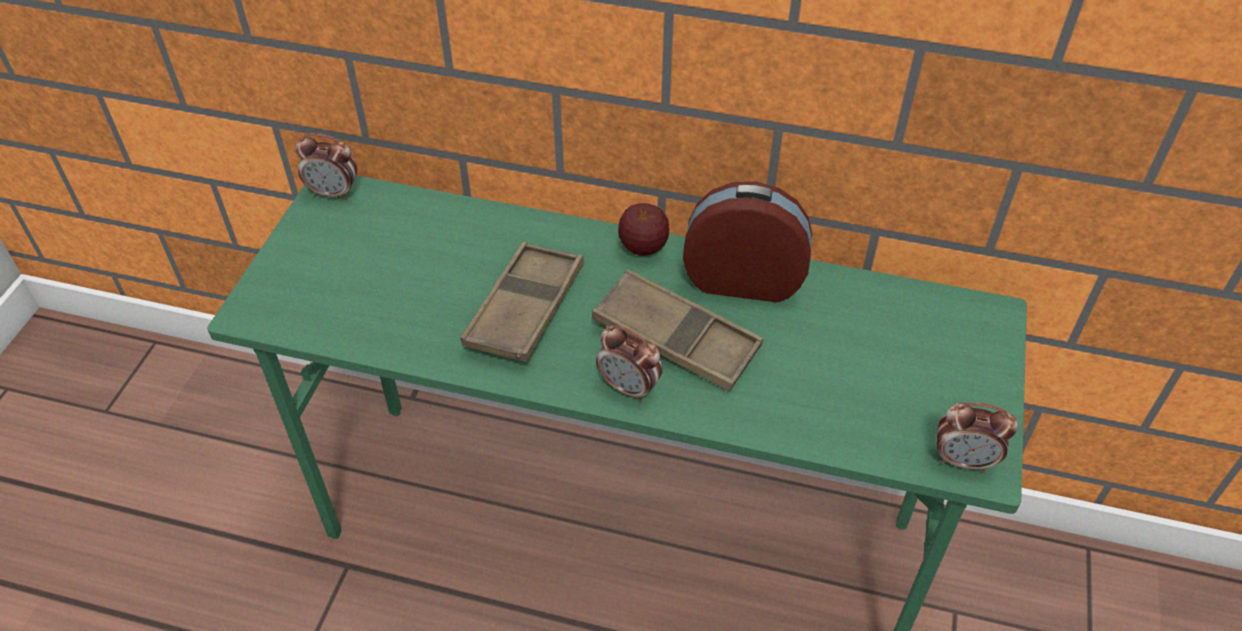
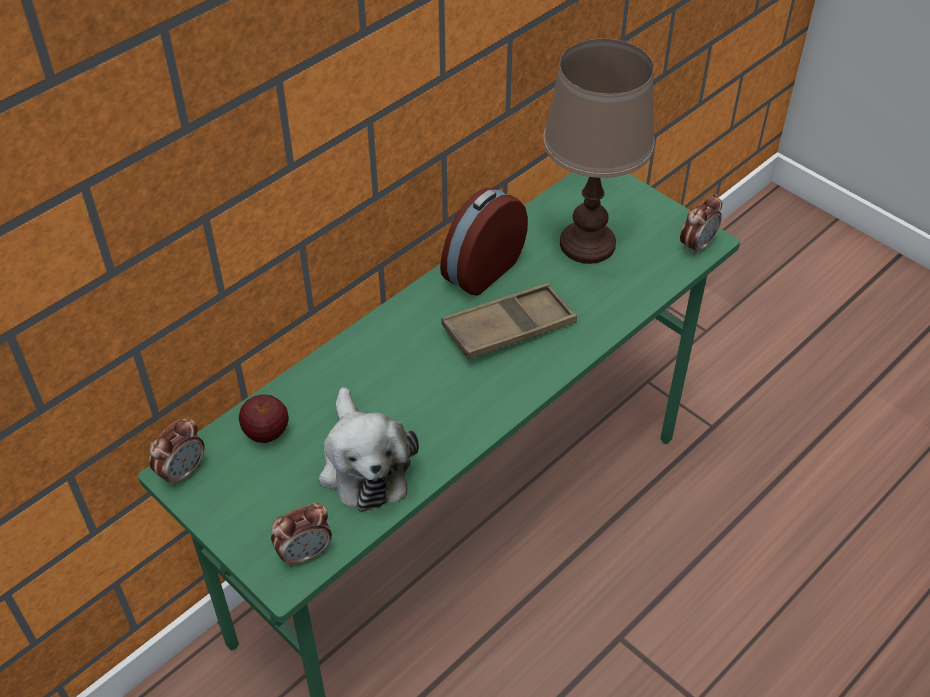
camera: 60 degrees left, 0 degrees up
(413, 306) = (363, 464): none -> plush toy
(525, 309) = (419, 398): brown tray -> none
(629, 388) = (536, 372): alarm clock -> alarm clock (305, 553)
(643, 247) = (409, 306): apple -> apple (266, 433)
(864, 352) = (587, 244): none -> brown table lamp

